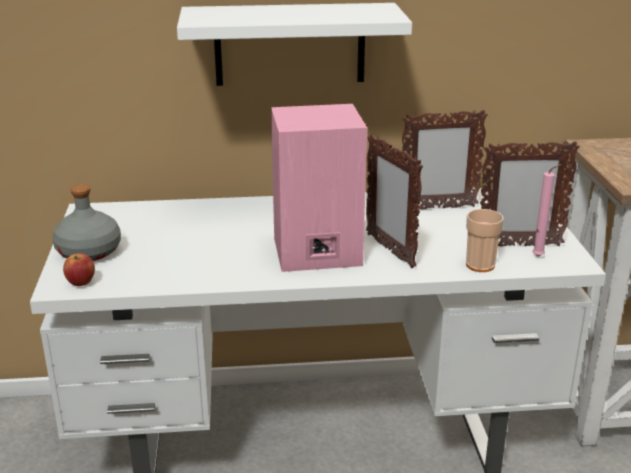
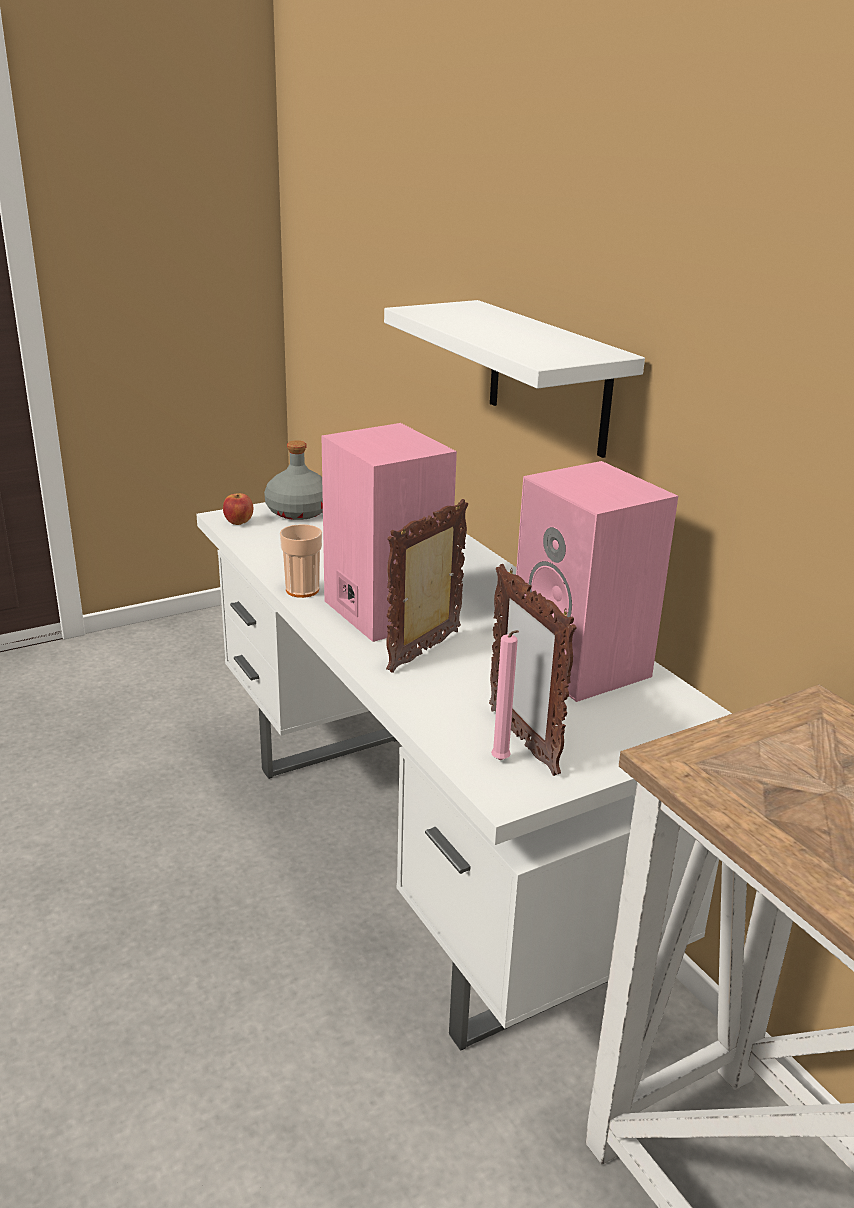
camera: 65 degrees right, 0 degrees up
(438, 208) = (584, 665): picture frame -> pink speaker
(480, 265) = (436, 717): cup -> cup (302, 590)

